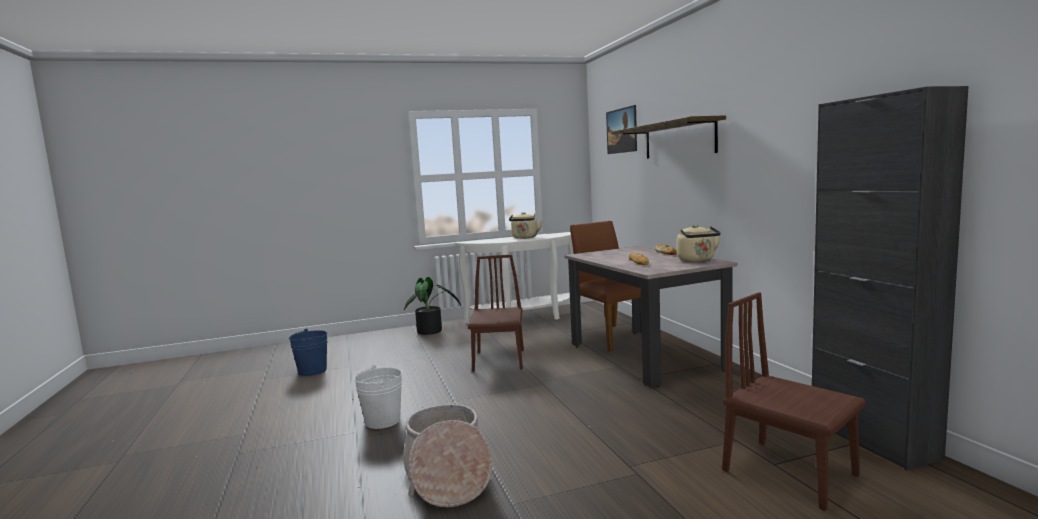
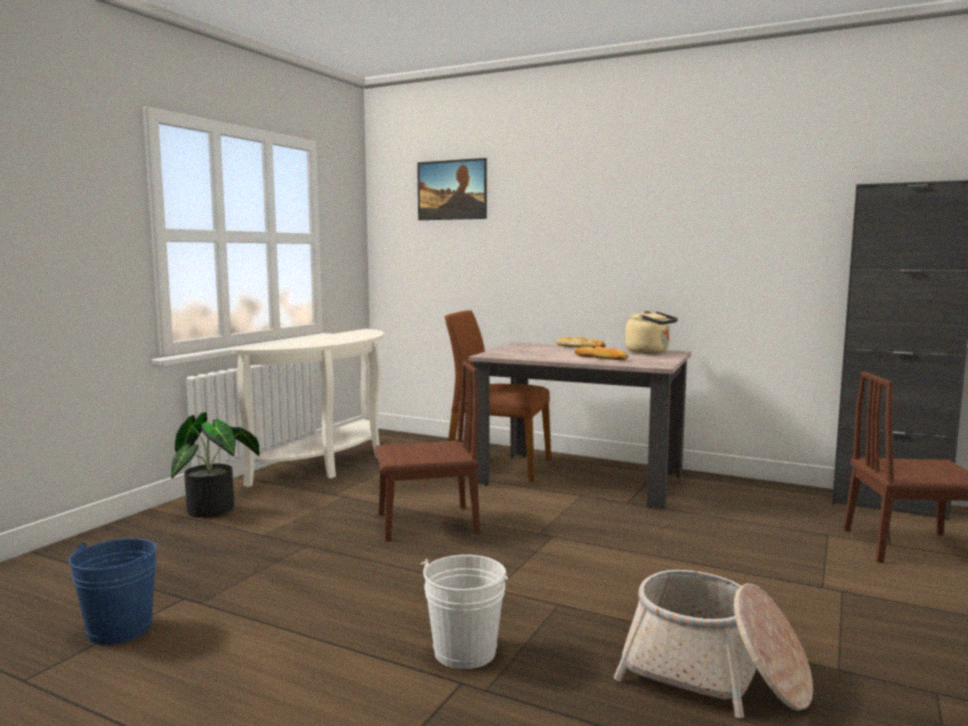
camera: 45 degrees left, 0 degrees up
(499, 360) = (427, 523): brown chair -> brown chair turned 120 degrees clockwise
(524, 238) = (332, 338): beige kettle -> none
(679, 139) = (576, 208): shelf -> none

